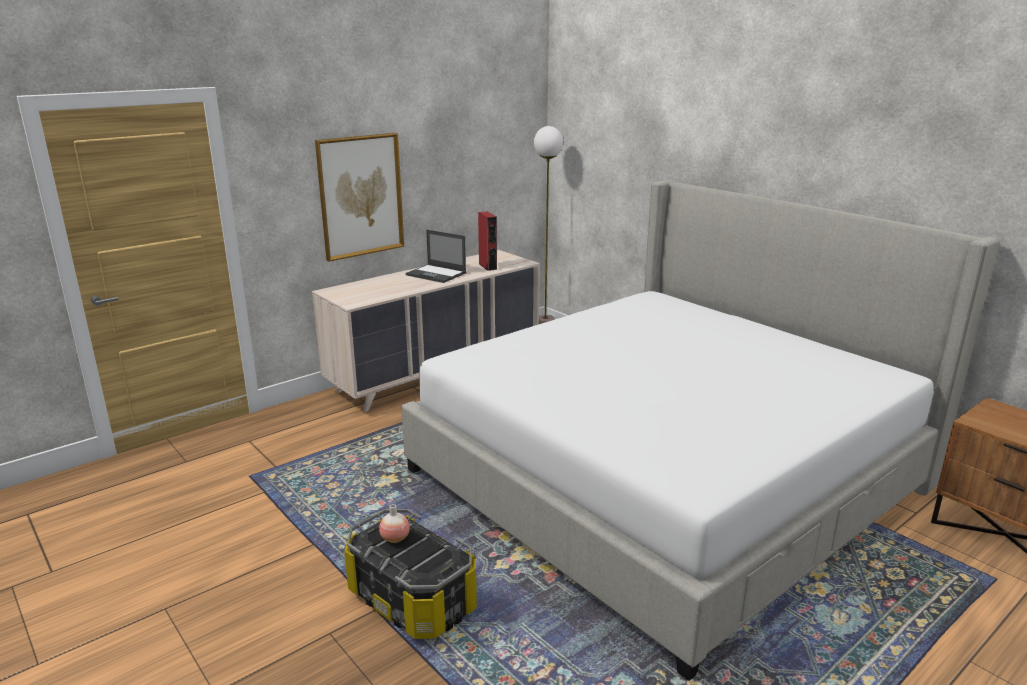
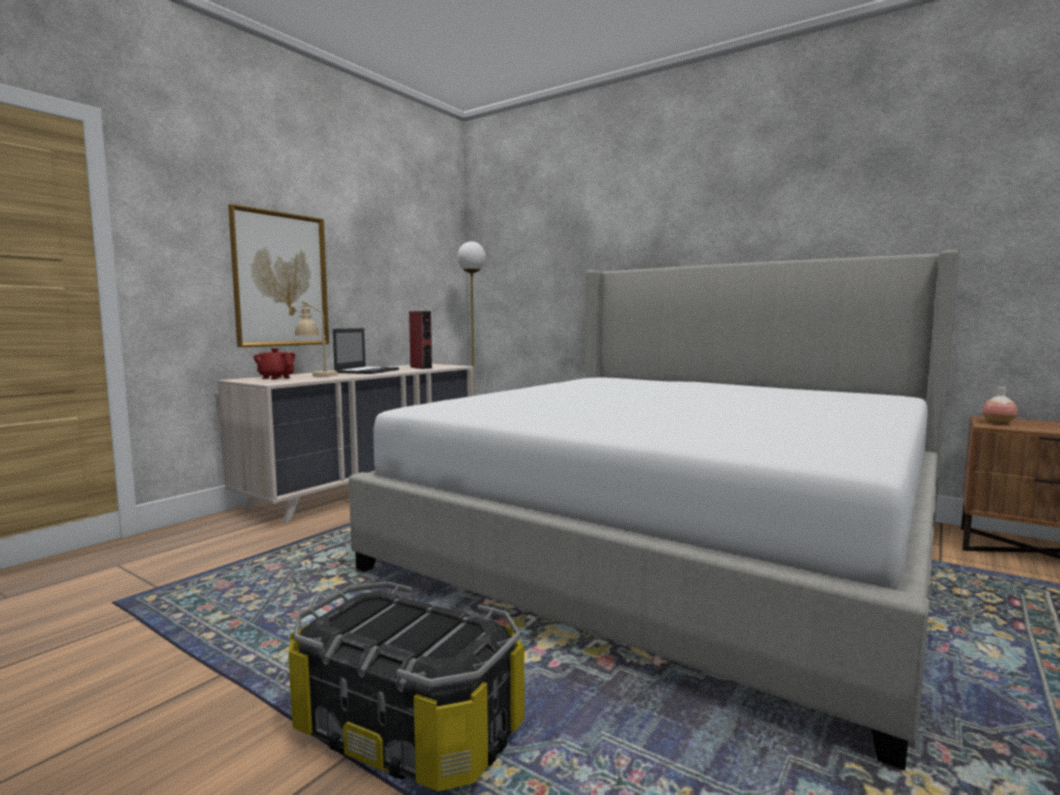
camera: 15 degrees left, 15 degrees down
(357, 289) = (276, 378): none -> red teapot
(391, 282) = (316, 375): none -> beige table lamp
(395, 538) = (377, 619): vase -> vase (998, 422)
(436, 274) = (367, 371): laptop -> laptop turned 90 degrees counterclockwise

